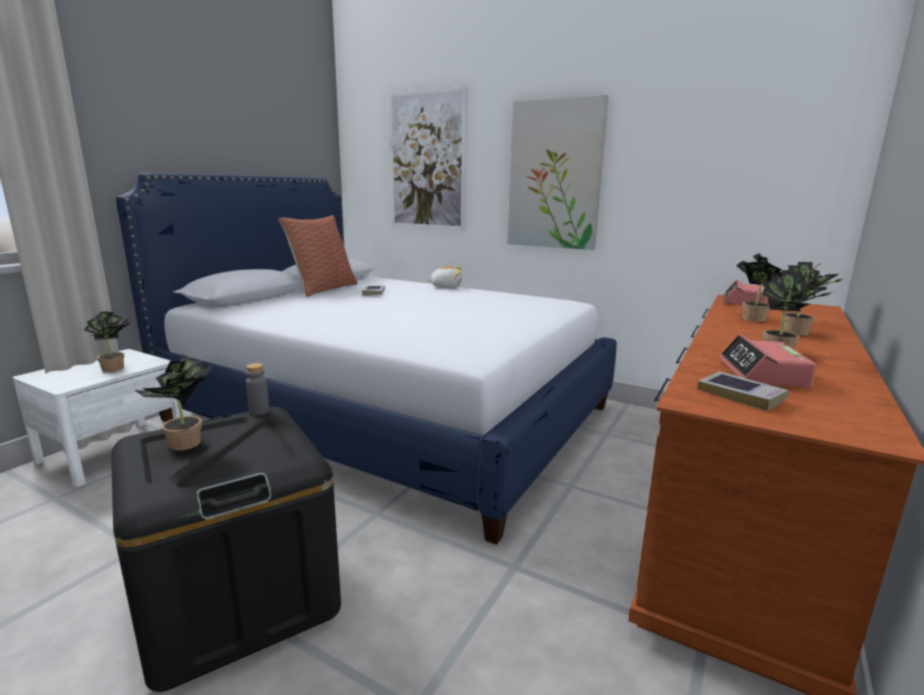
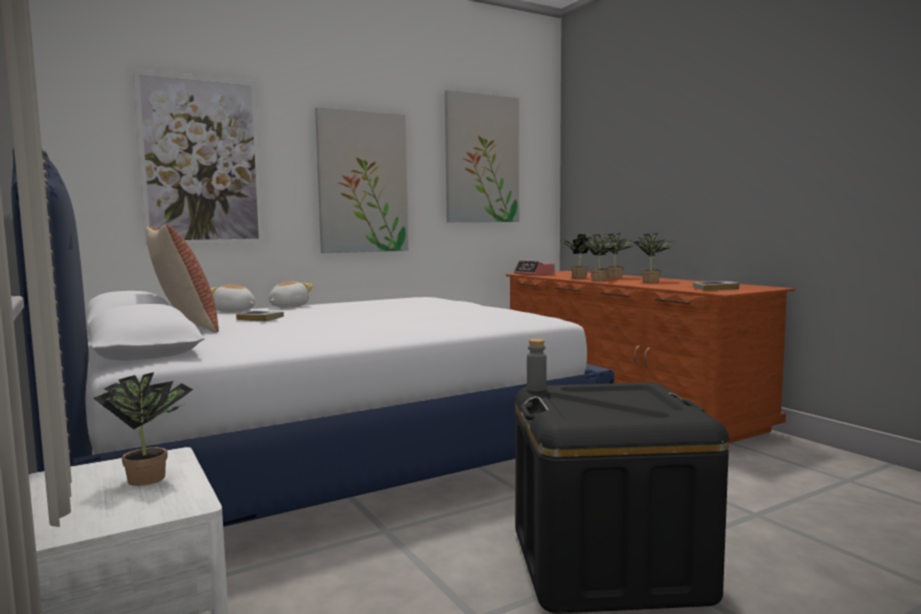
camera: 60 degrees left, 10 degrees down
(185, 445) = (589, 412): potted plant -> potted plant (601, 280)
(406, 283) = (234, 311): none -> plush toy
(717, 139) = (482, 159): none -> picture
(762, 374) = (684, 285): alarm clock -> none

